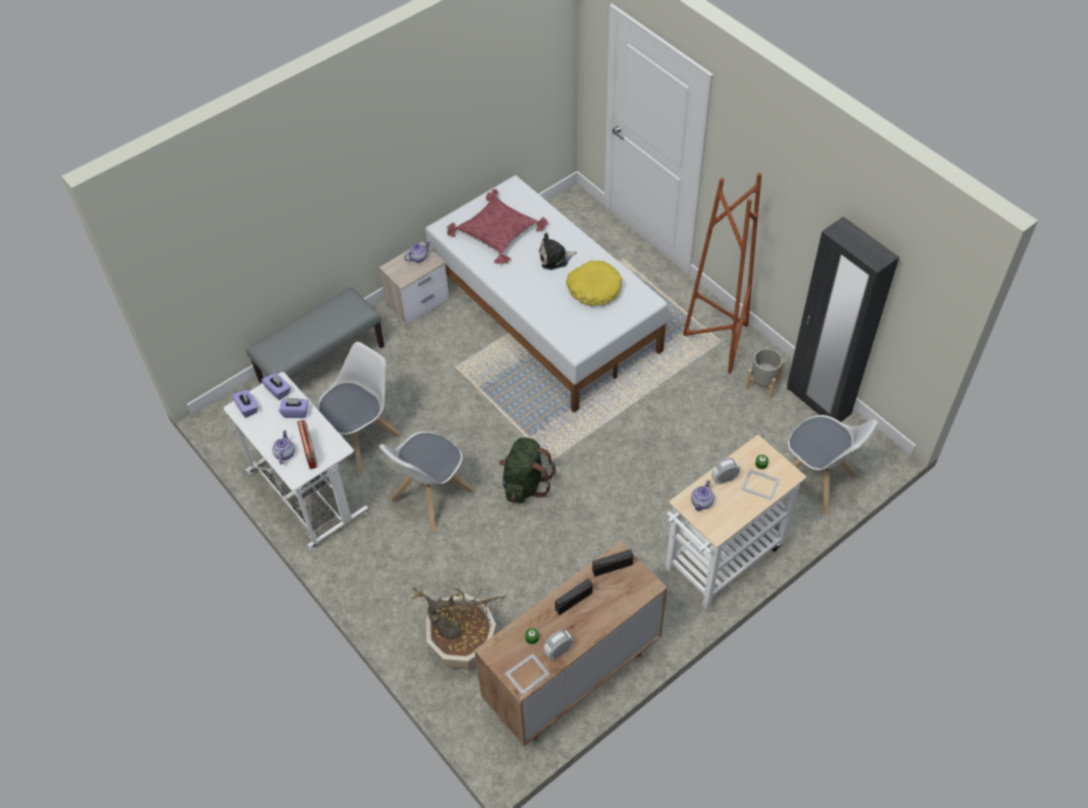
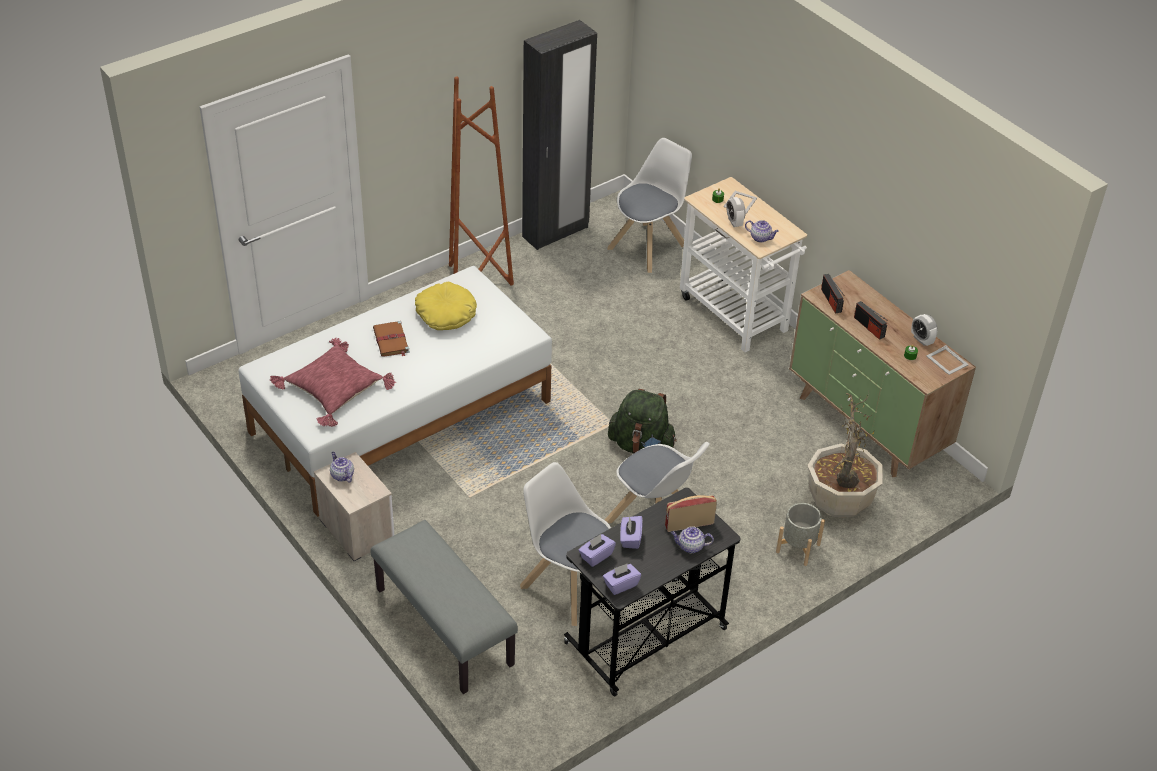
camera: 90 degrees left, 10 degrees down
(307, 493) = (645, 636): white desk -> black desk
(555, 258) = (391, 341): plush toy -> brown book
(763, 384) = (529, 264): grey planter -> grey planter (798, 548)

